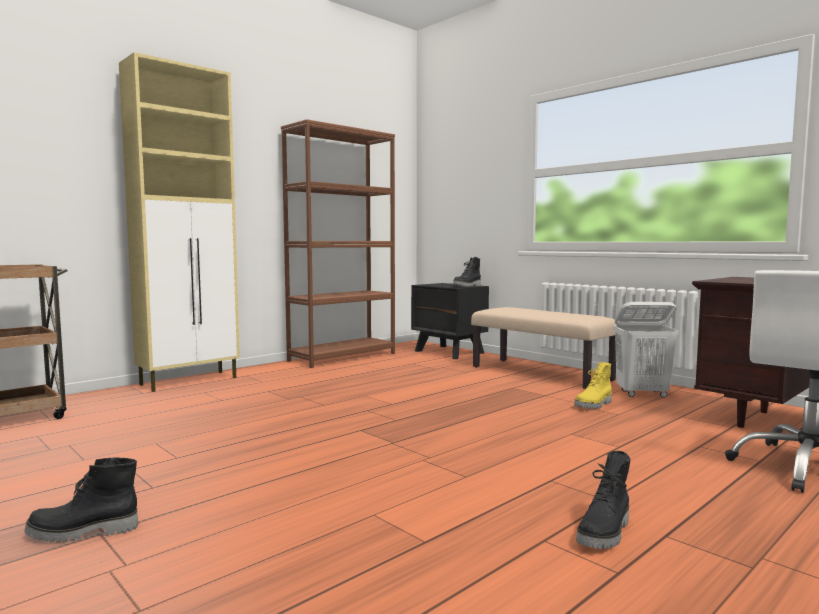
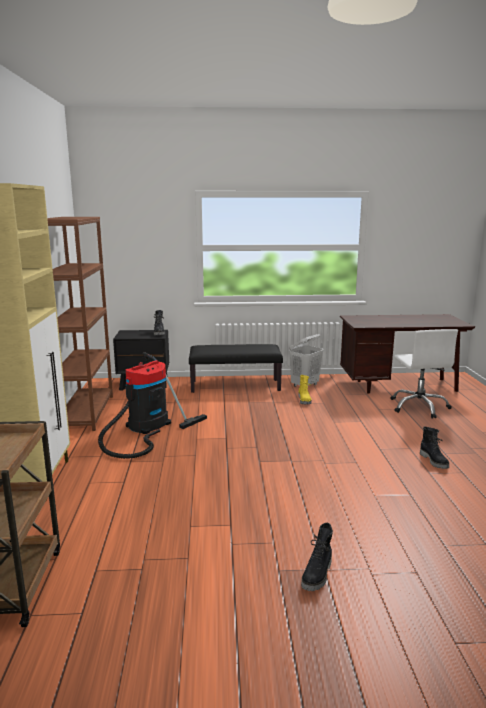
camera: 50 degrees left, 10 degrees up
(352, 376) = (145, 427): none -> vacuum cleaner
(541, 373) = (235, 386): beige bench -> black bench

